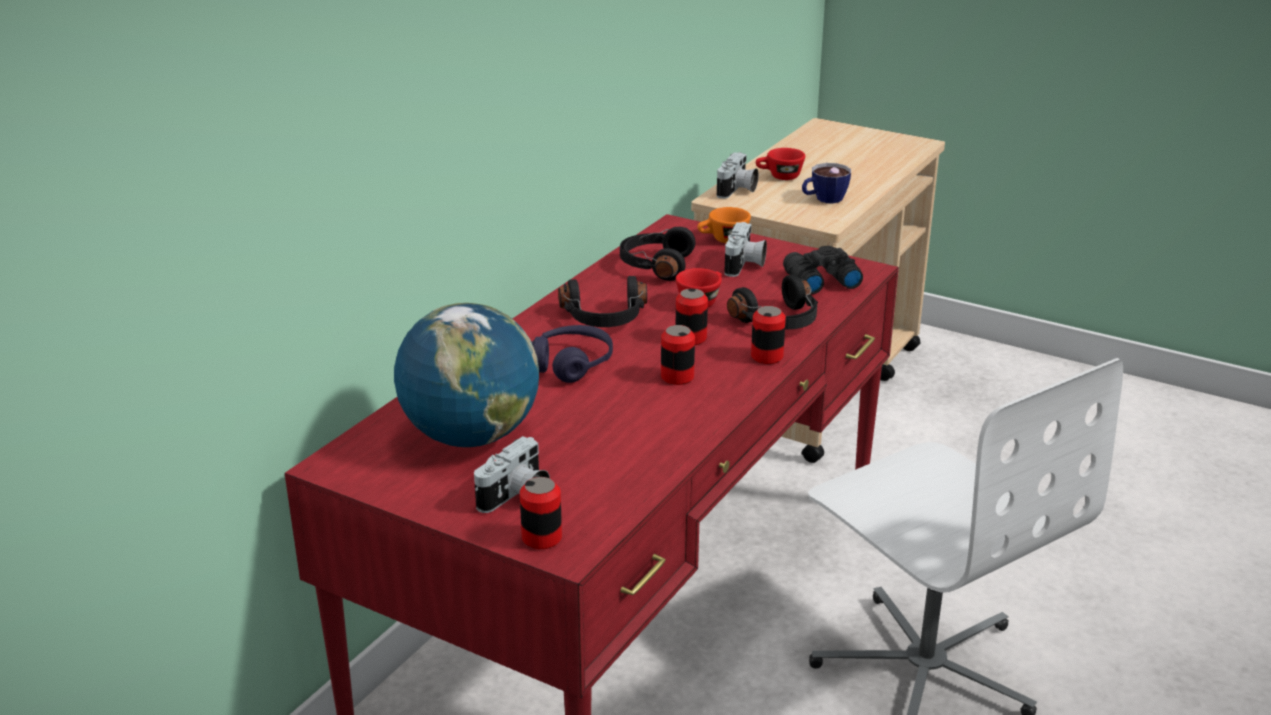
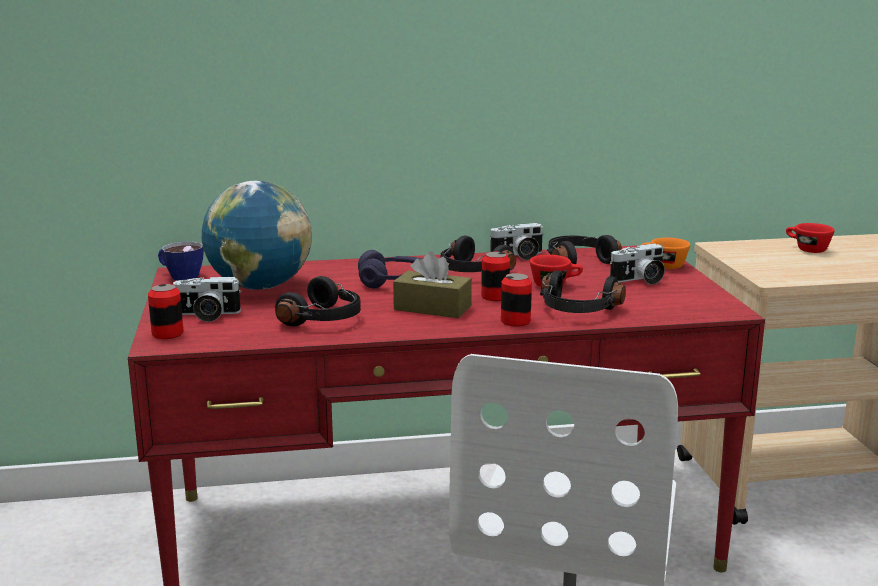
camera: 50 degrees right, 10 degrees down
(627, 439) = (324, 319): none -> black headphones
(677, 377) = (432, 308): can -> brown tissue box
(737, 190) = (748, 246): camera -> camera (518, 256)
(819, 280) = (673, 304): black binoculars -> none
(823, 199) = (807, 269): cup -> cup (180, 276)

